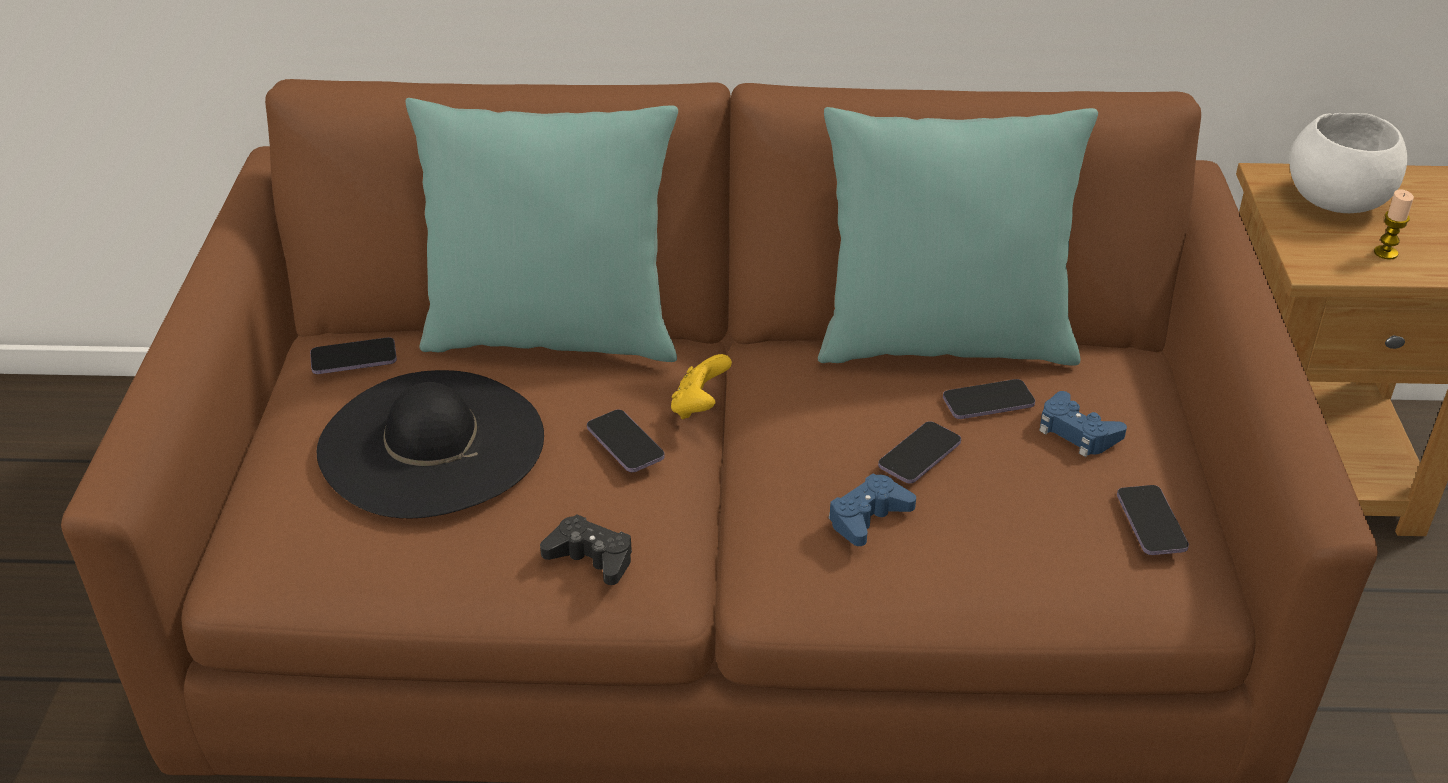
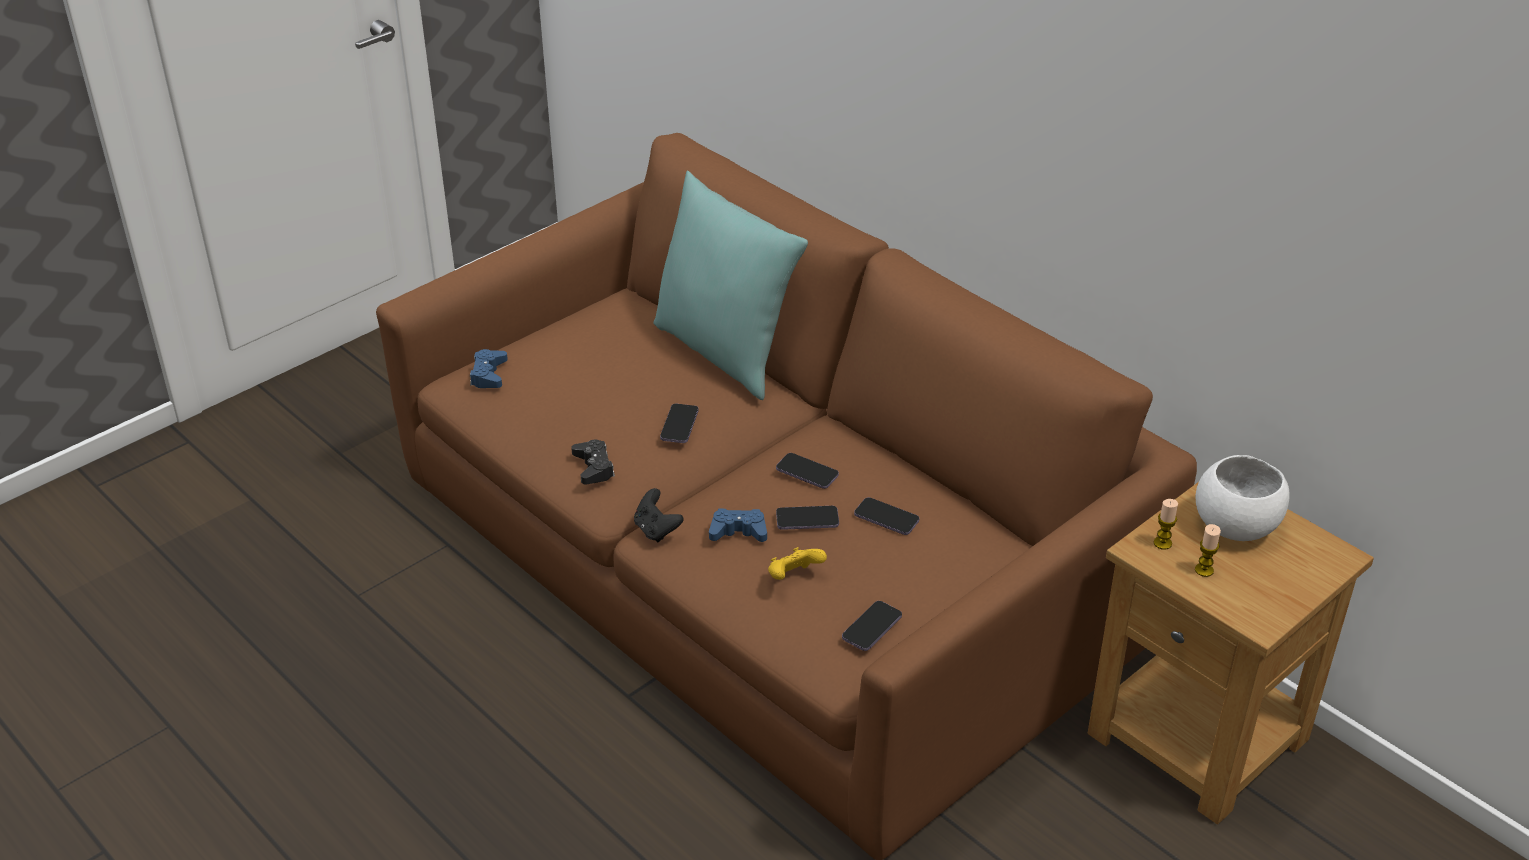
camera: 45 degrees right, 0 degrees up
(354, 359) = (619, 310): phone -> phone (807, 473)
(431, 443) = (596, 371): black hat -> none
(699, 407) = (746, 431): yellow game controller -> yellow game controller (793, 577)
(766, 581) = (656, 530): none -> black game controller
(944, 342) = (918, 475): turquoise pillow -> none
(1077, 432) = (908, 562): blue game controller -> blue game controller (488, 374)
(1319, 250) = (1162, 543): none -> candle

